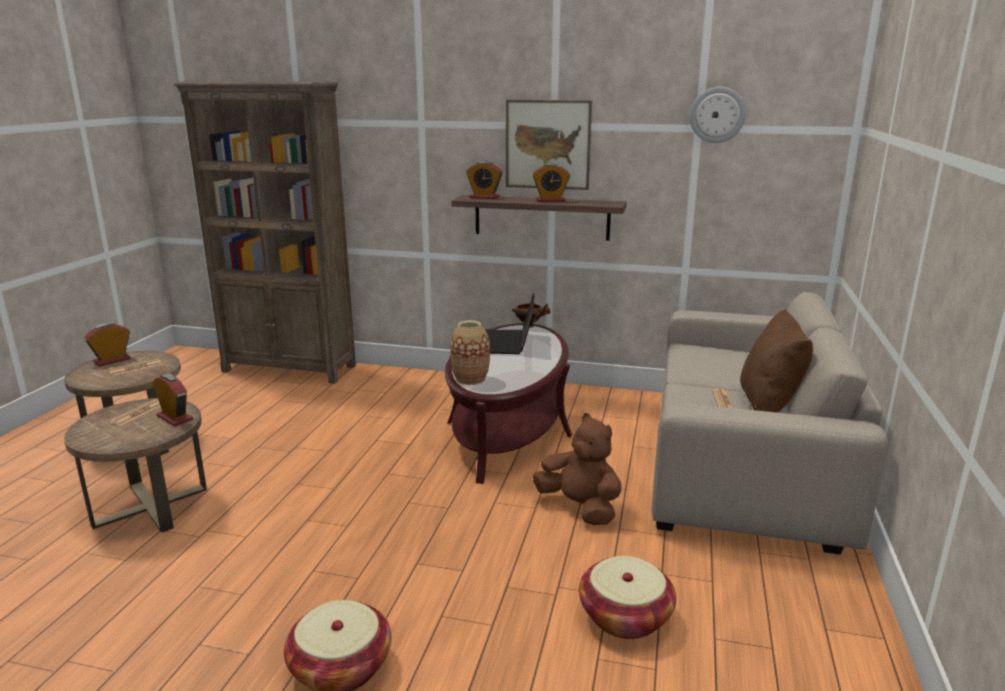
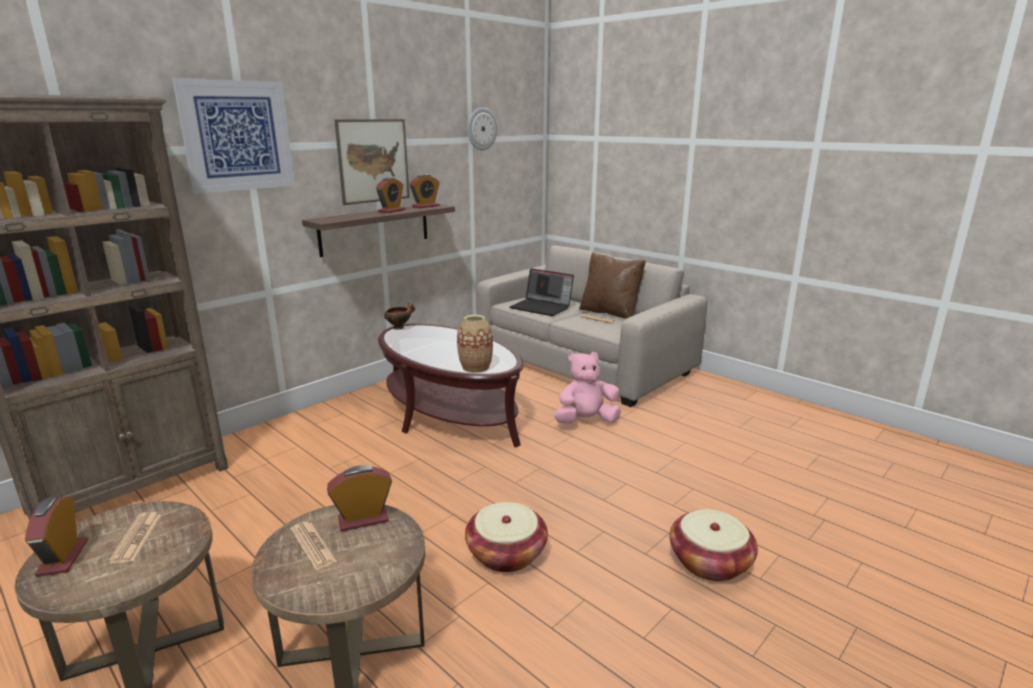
camera: 60 degrees left, 0 degrees up
(412, 113) = (237, 136): none -> picture
(484, 197) = (333, 217): alarm clock -> alarm clock (425, 206)
(507, 343) = (423, 341): laptop -> laptop (542, 307)
(580, 507) = (586, 421): brown plush toy -> pink plush toy
(625, 617) = (708, 444): basket -> basket (506, 554)

